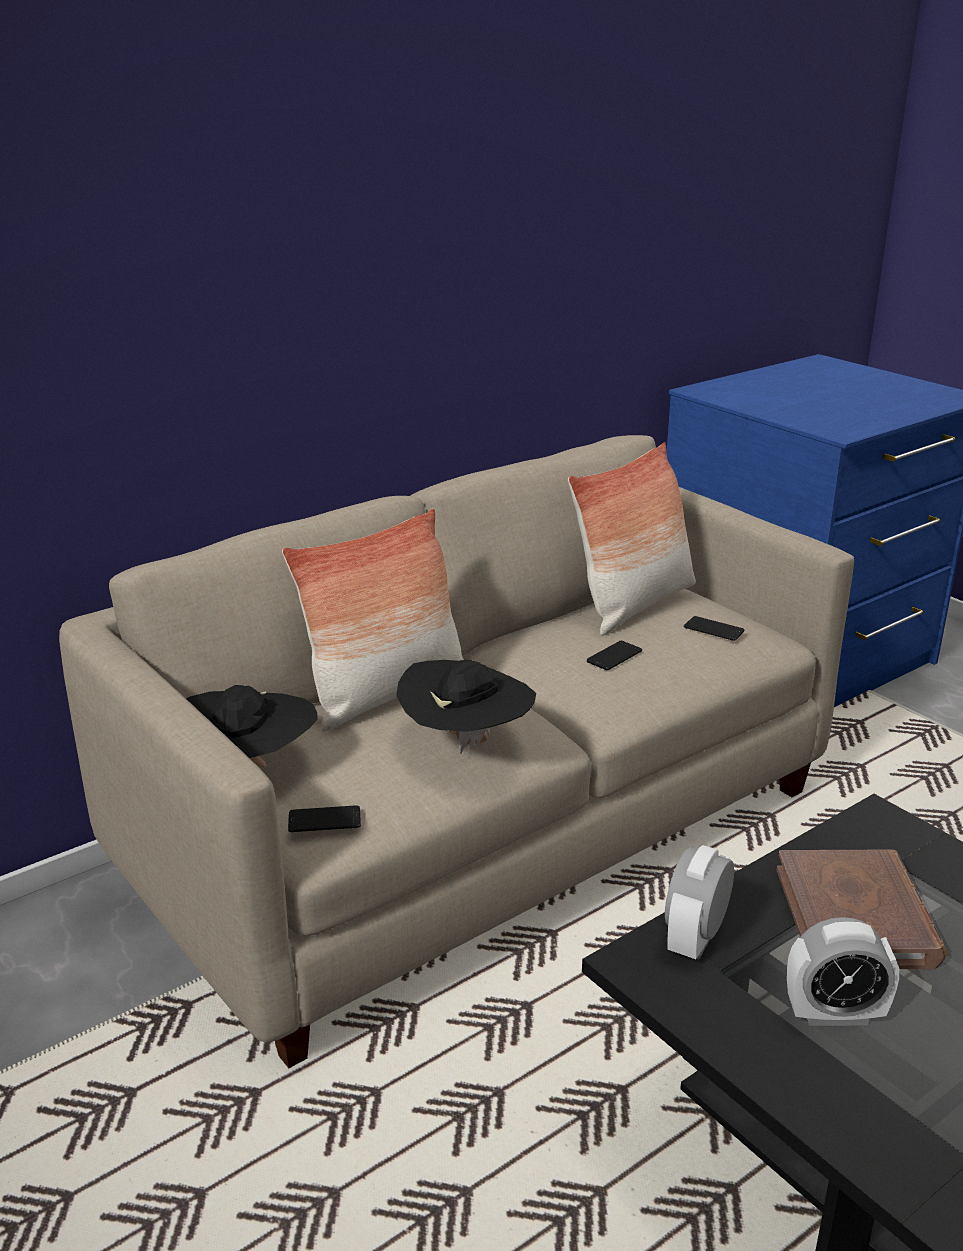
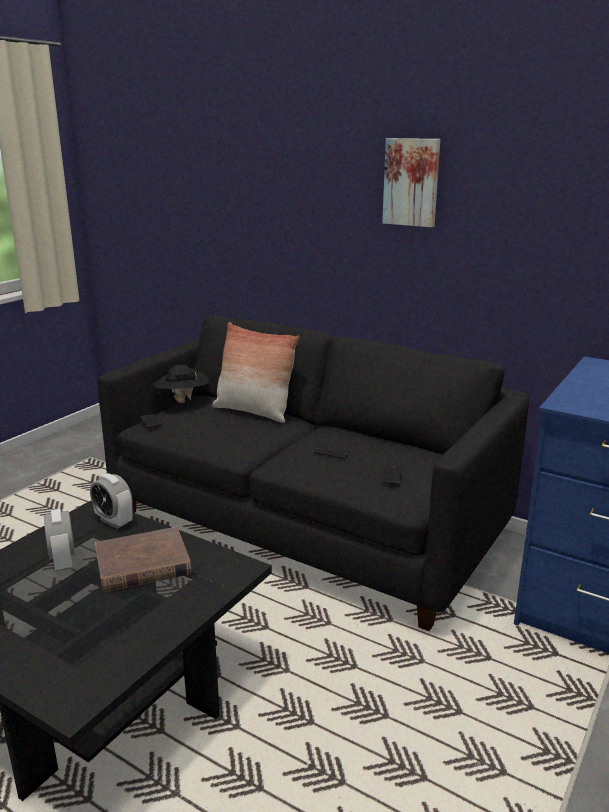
camera: 70 degrees right, 5 degrees down
(443, 187) = (412, 182): none -> picture
(466, 742) = (215, 431): black hat -> none
(482, 831) = (306, 524): beige sofa -> black sofa
(634, 604) = (407, 452): pillow -> none
(695, 938) = (114, 521): alarm clock -> alarm clock turned 150 degrees counterclockwise

